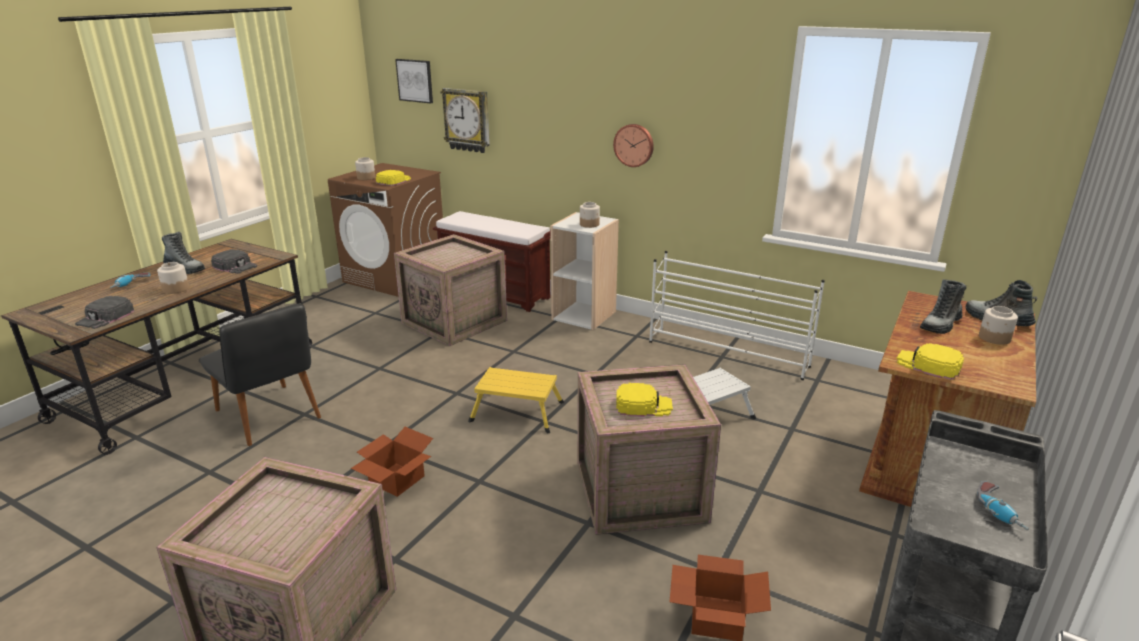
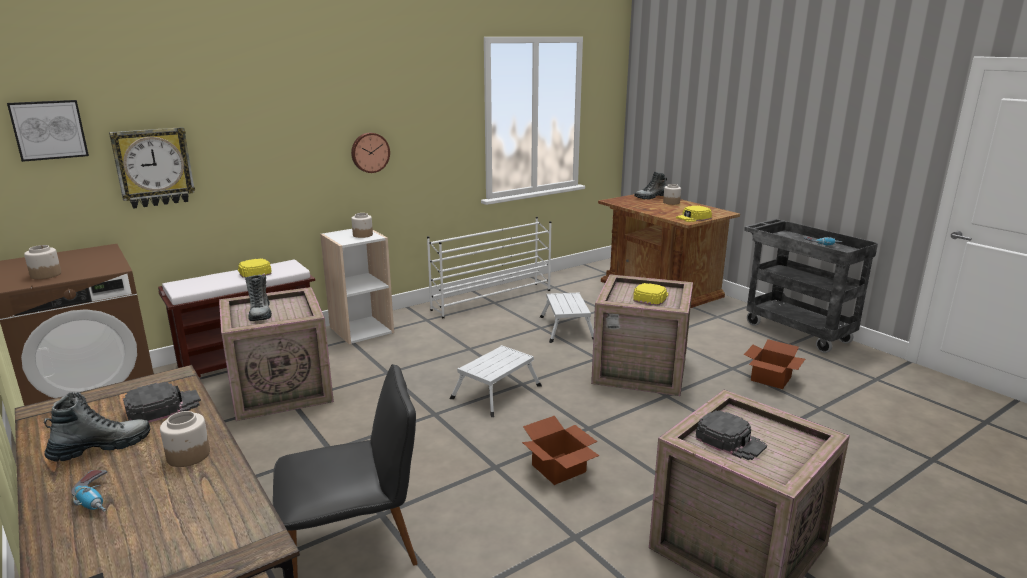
camera: 65 degrees left, 5 degrees down
(105, 317) = (227, 519): black cap -> black cap (730, 441)
(393, 181) = (100, 264): yellow cap -> yellow cap (253, 272)
(517, 411) = (497, 391): yellow step ladder -> white step ladder
(940, 325) = (648, 205): boot -> boot (260, 313)

